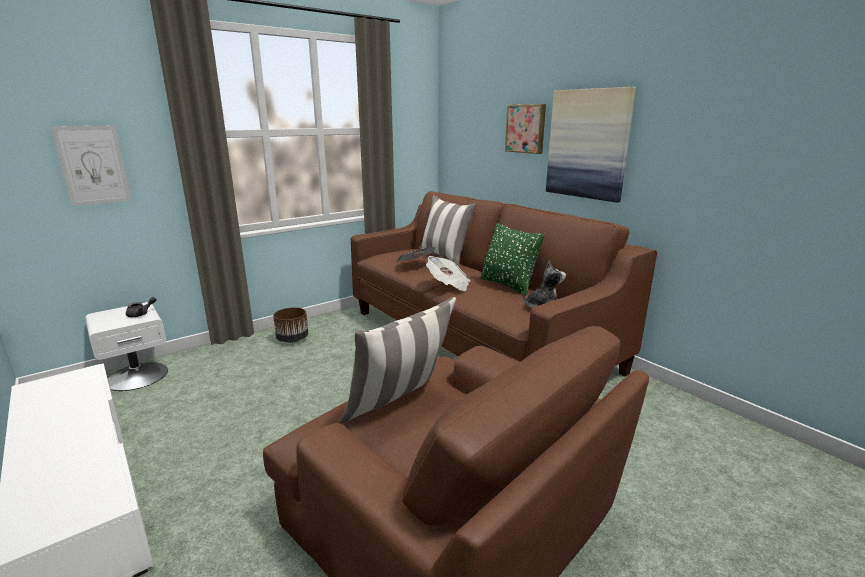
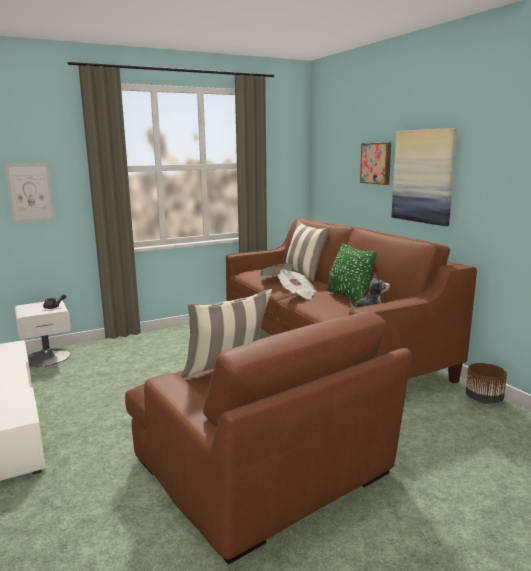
camera: 10 degrees right, 5 degrees down
(293, 339) = (171, 339): brown planter -> brown planter (484, 400)

